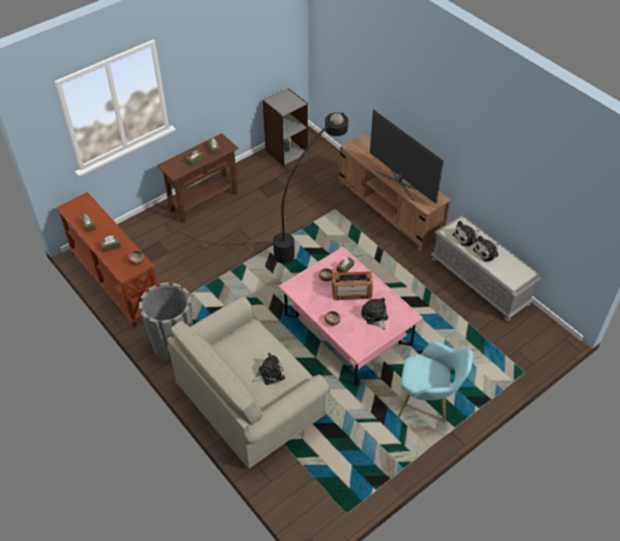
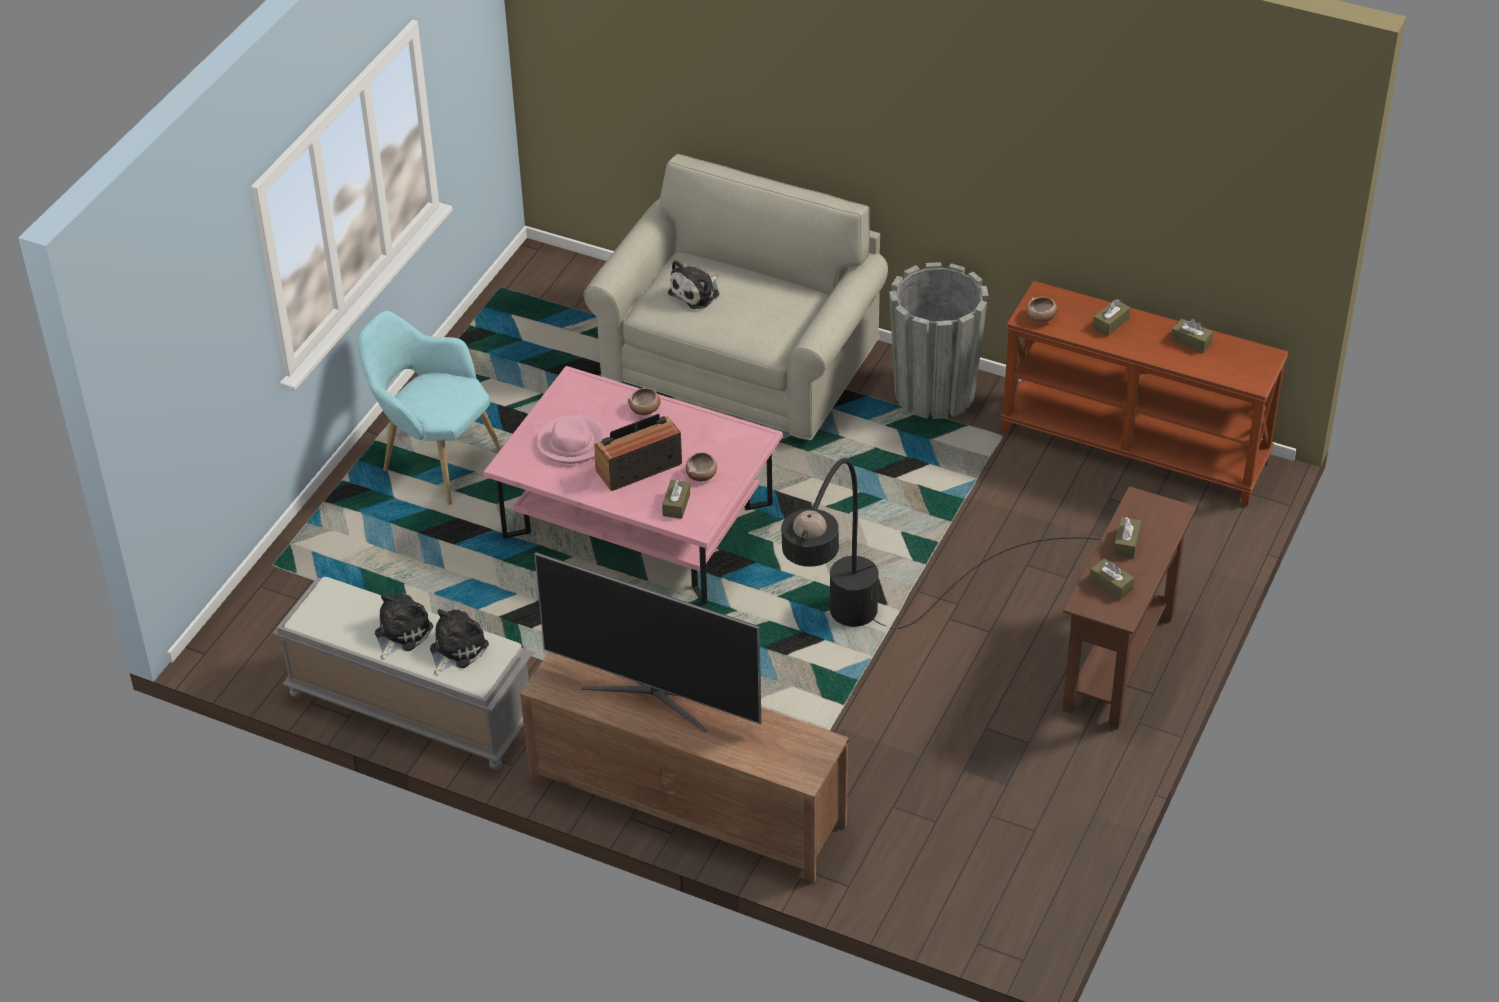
camera: 155 degrees right, 5 degrees down
(286, 151) = (1040, 868): grey bookcase -> none
(375, 316) = (572, 443): plush toy -> pink hat
(428, 402) = (434, 460): turquoise armchair -> turquoise armchair turned 45 degrees clockwise

